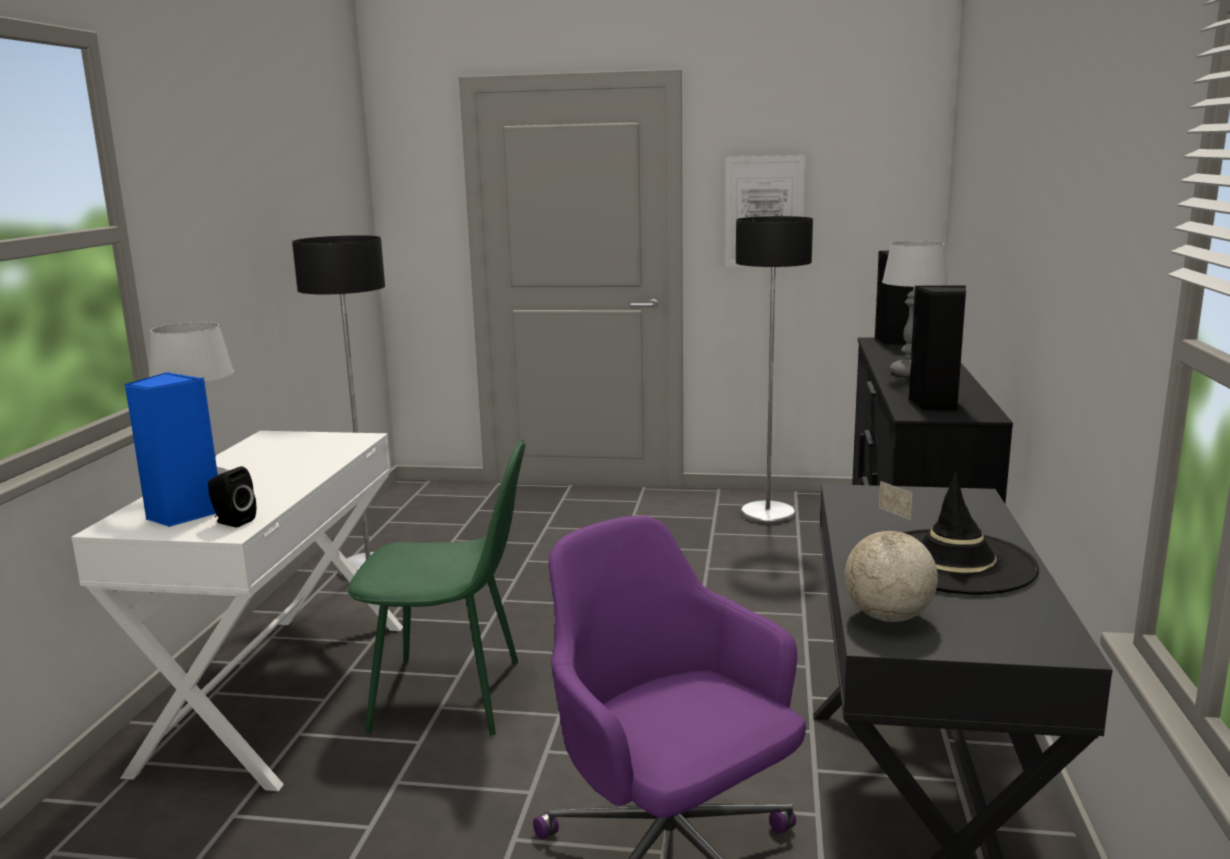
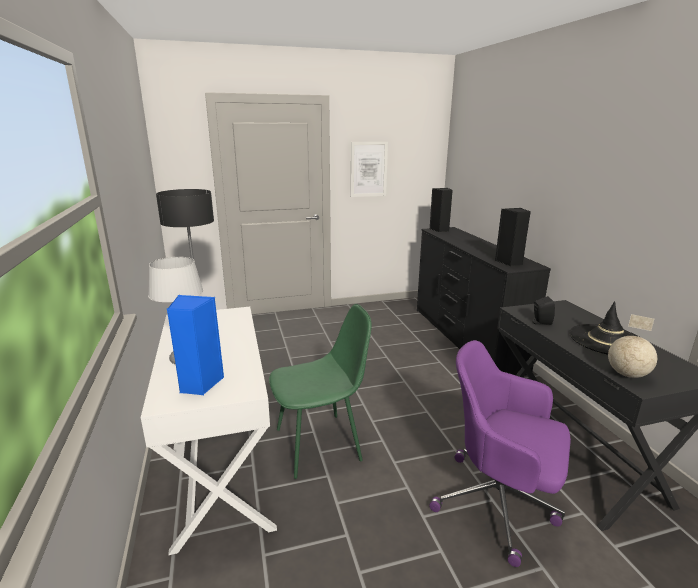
camera: 25 degrees left, 5 degrees up
(232, 521) = (240, 383): black speaker -> black speaker (540, 323)
(767, 514) = (380, 314): floor lamp -> none
(908, 373) = (472, 246): table lamp -> none

